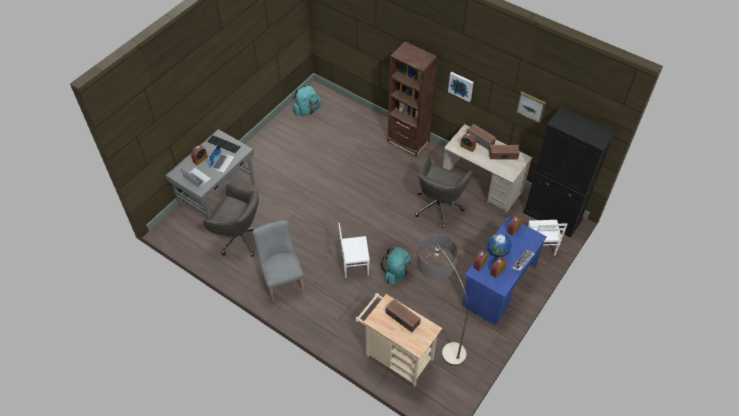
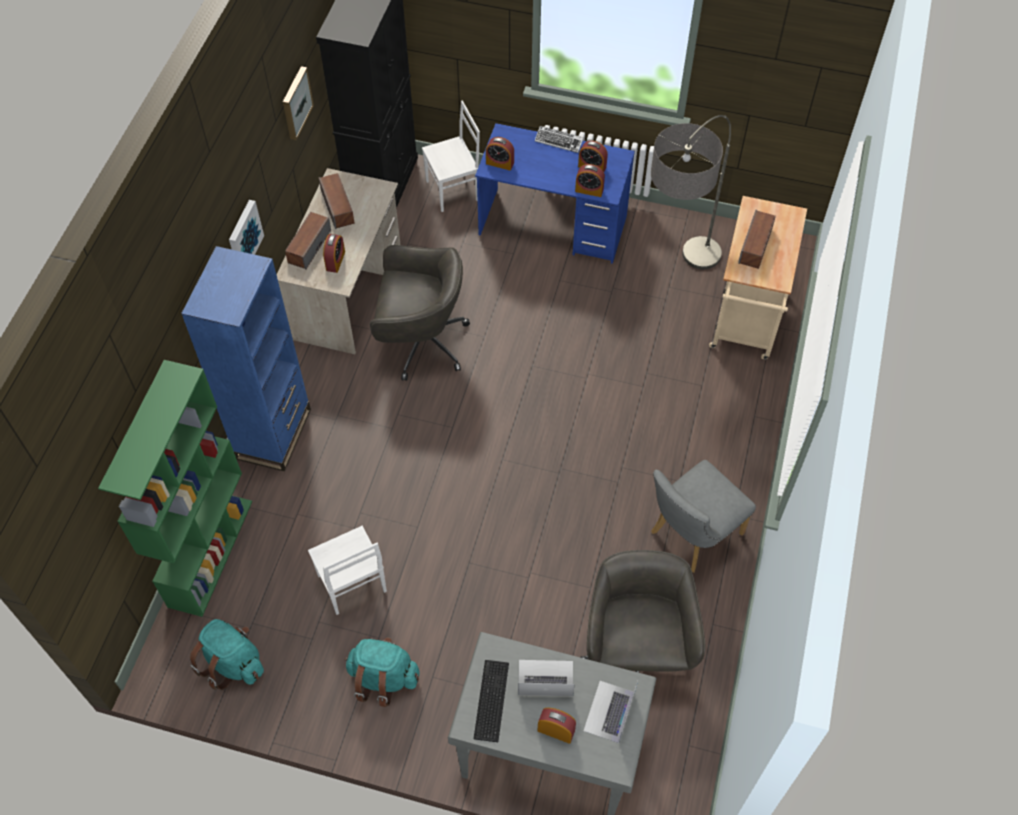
camera: 110 degrees left, 5 degrees up
(354, 264) = (606, 432): white chair -> white chair (351, 585)
(359, 112) = (210, 552): none -> green bookcase
(396, 273) = (593, 365): turquoise backpack -> turquoise backpack (383, 678)
(408, 142) = (273, 434): brown bookcase -> blue bookcase
(497, 252) = (555, 174): globe -> none

